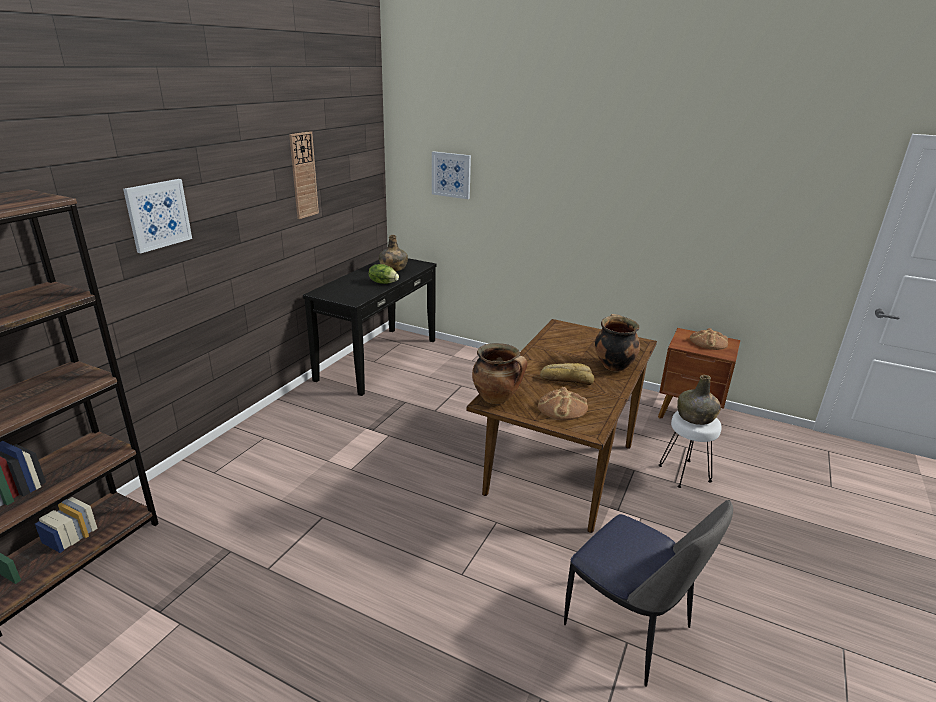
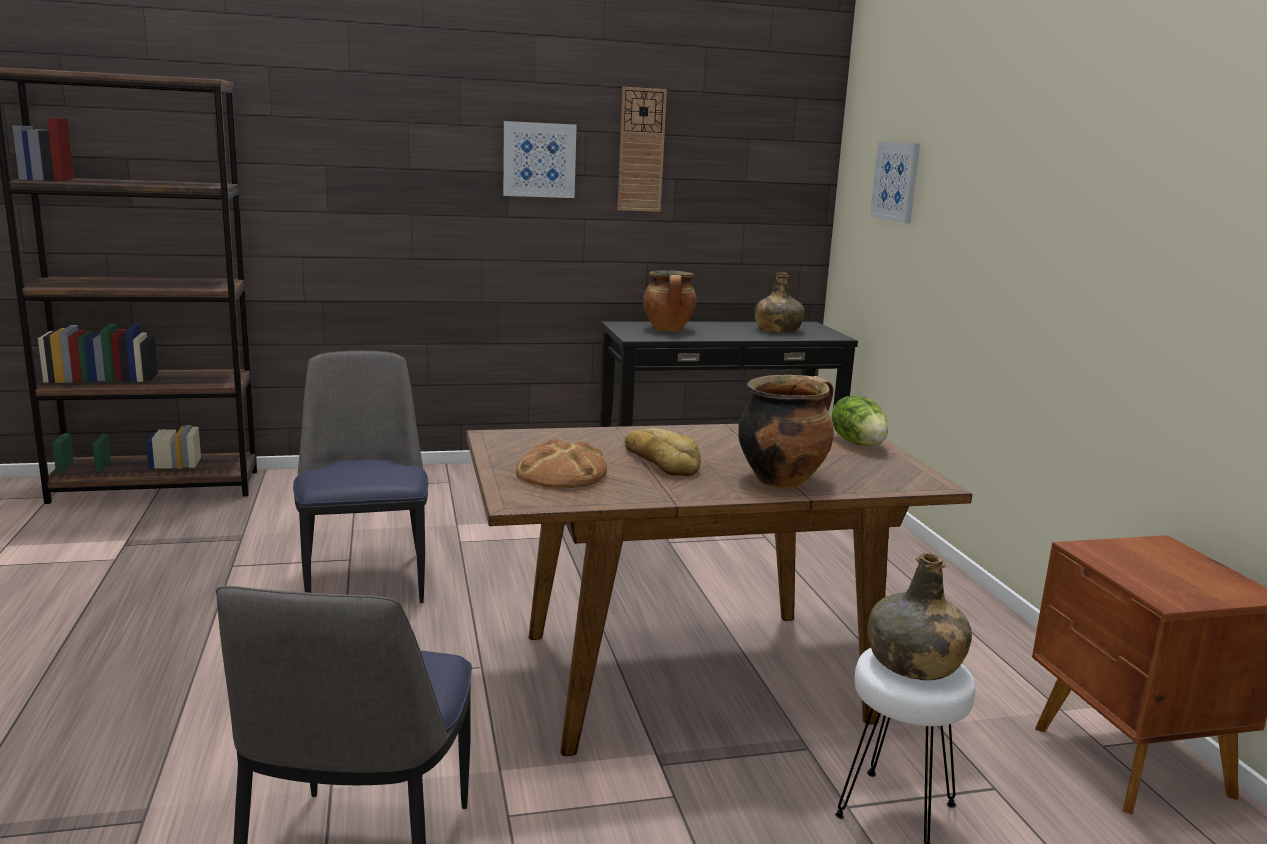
camera: 50 degrees right, 10 degrees down
(158, 215) = (386, 147): picture -> picture (539, 160)
(355, 521) = (365, 578): none -> chair
(383, 282) = (722, 335): lettuce -> lettuce (859, 443)
(497, 398) = (516, 438): cooking pot -> cooking pot (669, 330)
(708, 342) = (1182, 572): bread -> none

